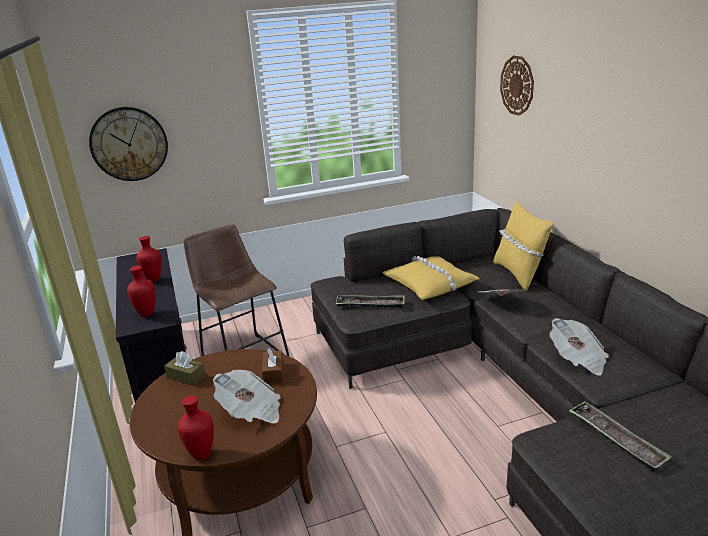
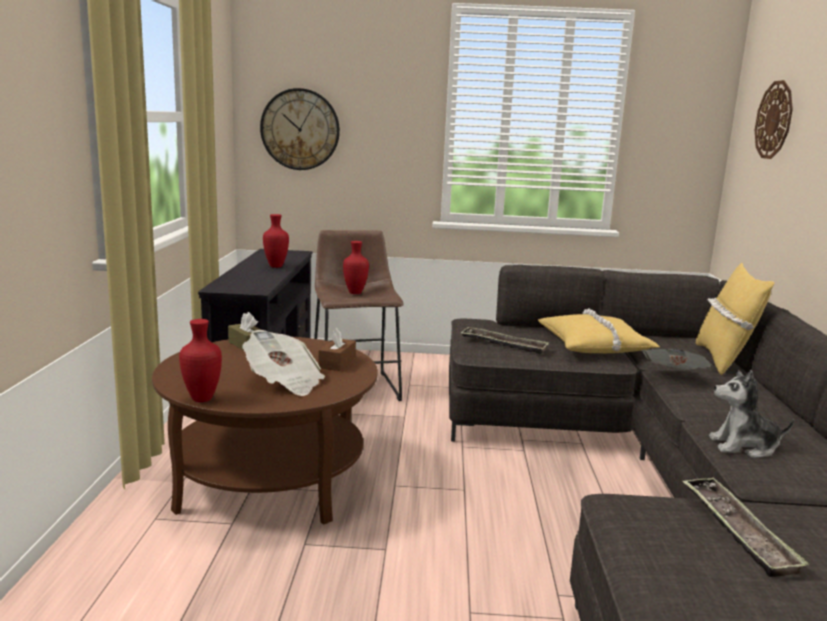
camera: 20 degrees right, 10 degrees down
(147, 314) = (243, 284): red vase -> red vase (355, 293)
(578, 359) = (744, 447): newspaper -> plush toy

